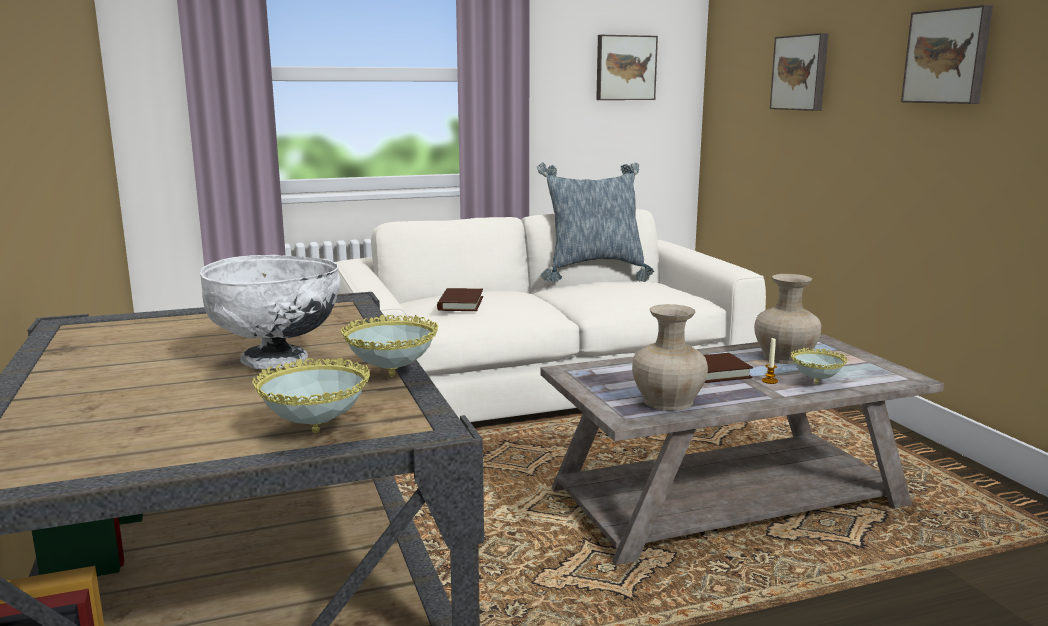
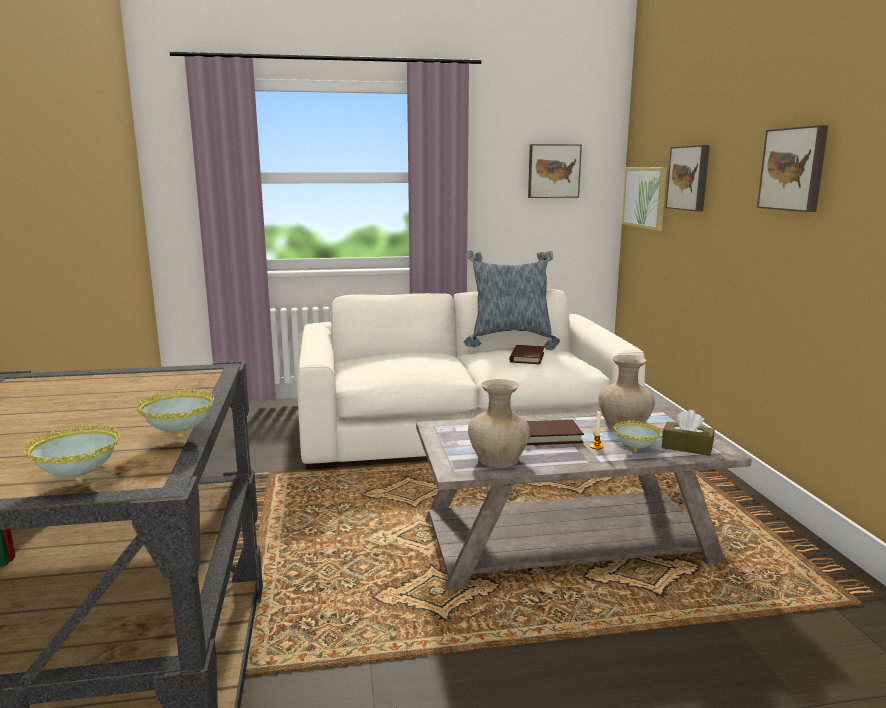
camera: 10 degrees right, 0 degrees up
(277, 362) = (115, 419): white bowl -> none
(460, 303) = (386, 363): brown book -> brown book (527, 357)
(736, 98) = (645, 197): none -> picture
(868, 375) = (686, 447): none -> brown tissue box

